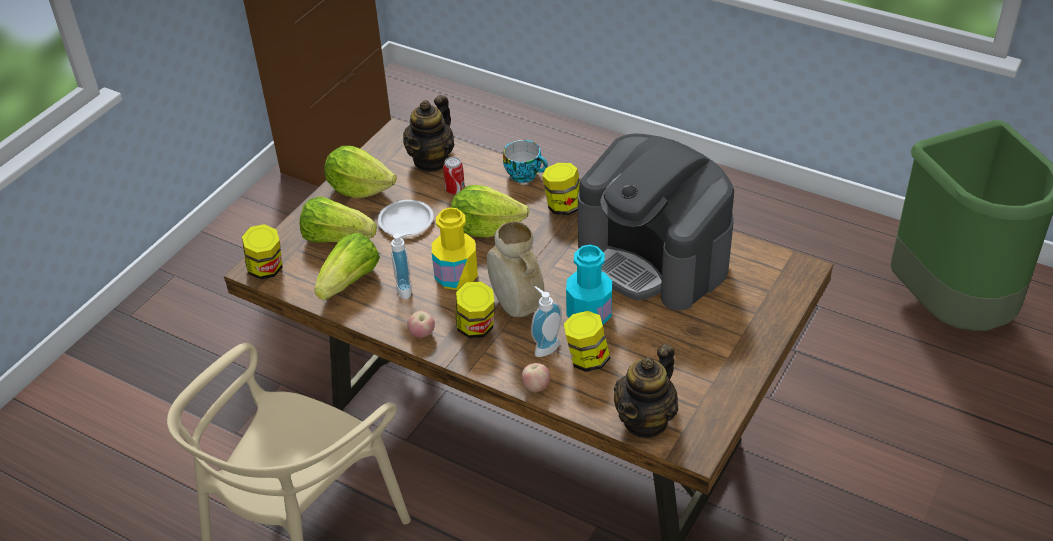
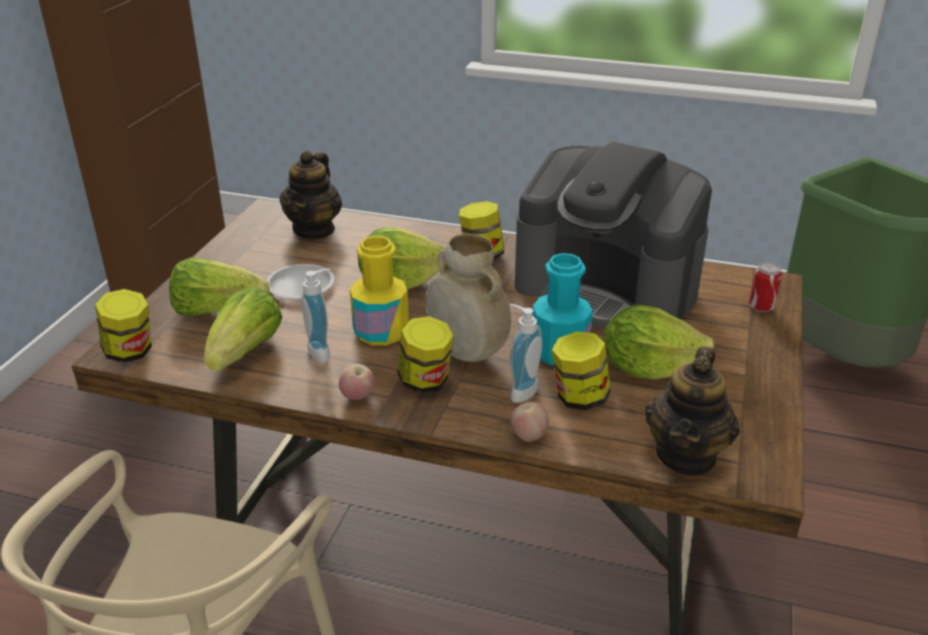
camera: 15 degrees left, 10 degrees down
(359, 189) = (234, 262): lettuce -> lettuce (647, 368)
(455, 190) = (350, 252): can -> can (761, 307)
(525, 174) = (426, 231): cup -> none

